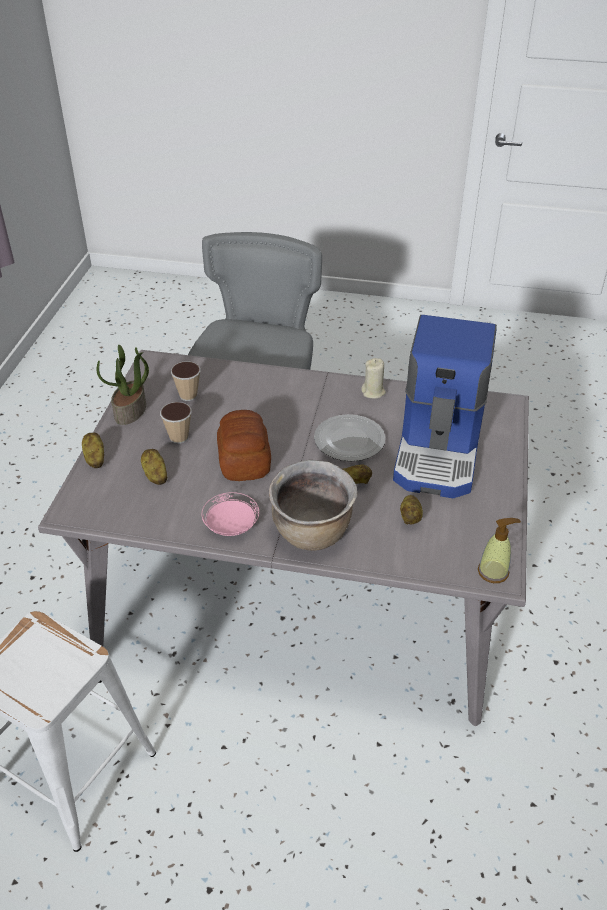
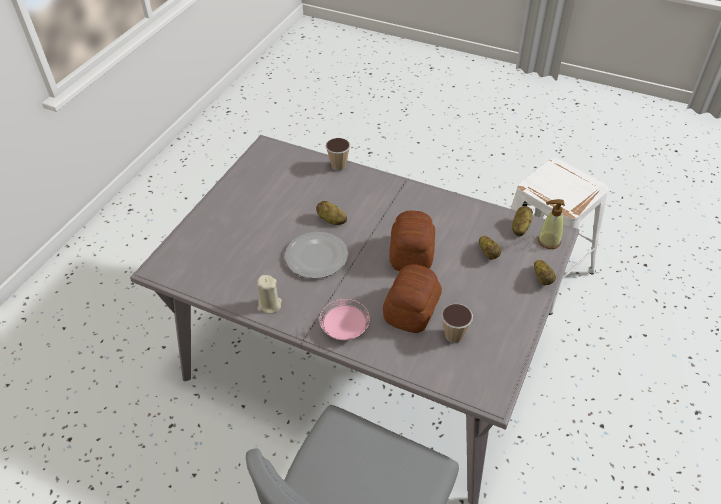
camera: 165 degrees left, 5 degrees up
(131, 411) = (513, 326): potted plant -> none
(179, 437) = (466, 286): cup -> cup (338, 166)
(231, 410) = (413, 309): none -> bread
(231, 525) = (431, 203): pink plate -> pink plate (345, 329)
(312, 534) = (375, 188): brown cooking pot -> none
(411, 517) = (300, 188): potato -> potato (520, 227)
(440, 449) = (246, 235): coffee machine -> none
(493, 572) = (268, 149): soap dispenser -> soap dispenser (548, 241)

